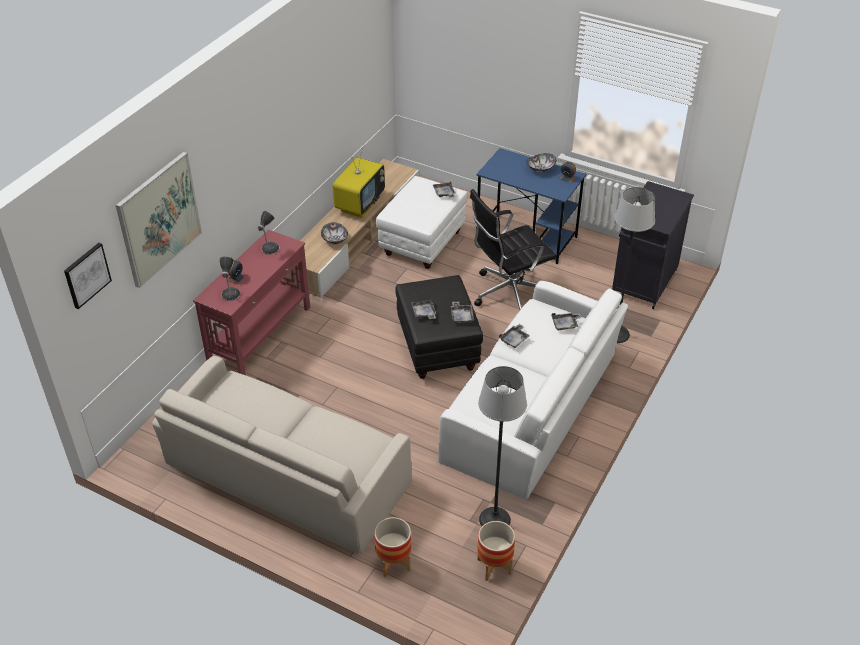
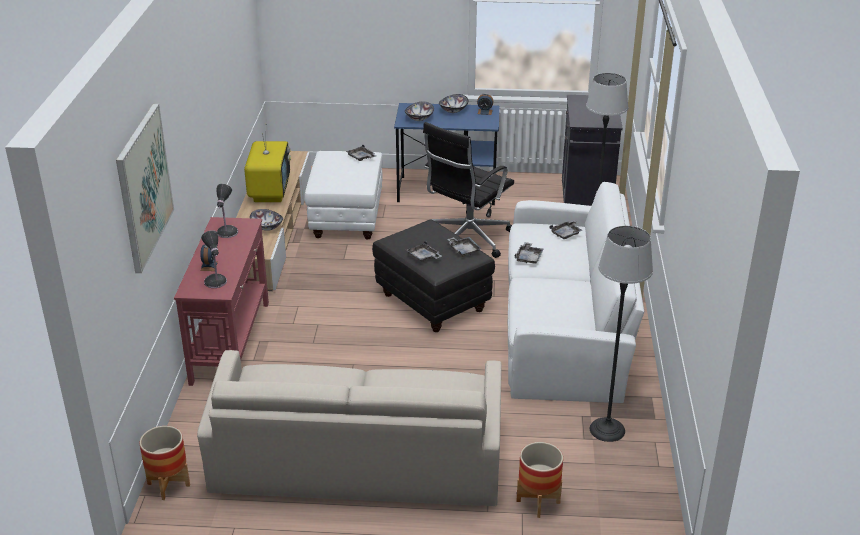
camera: 25 degrees left, 10 degrees down
(86, 275) = (103, 250): picture -> none
(494, 566) = (640, 470): planter -> planter (168, 485)
(504, 170) = (419, 118): none -> bowl

